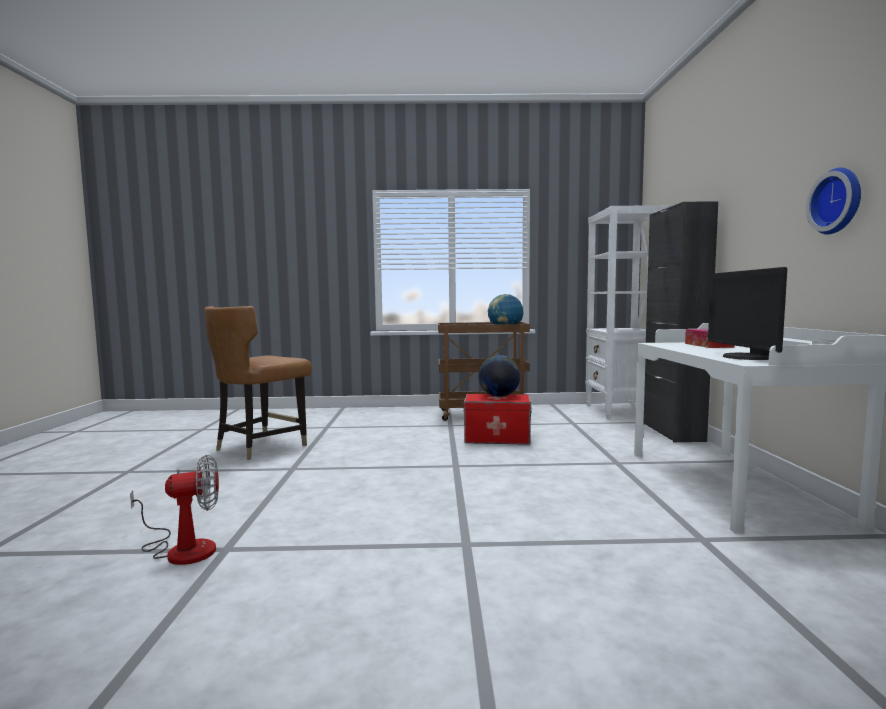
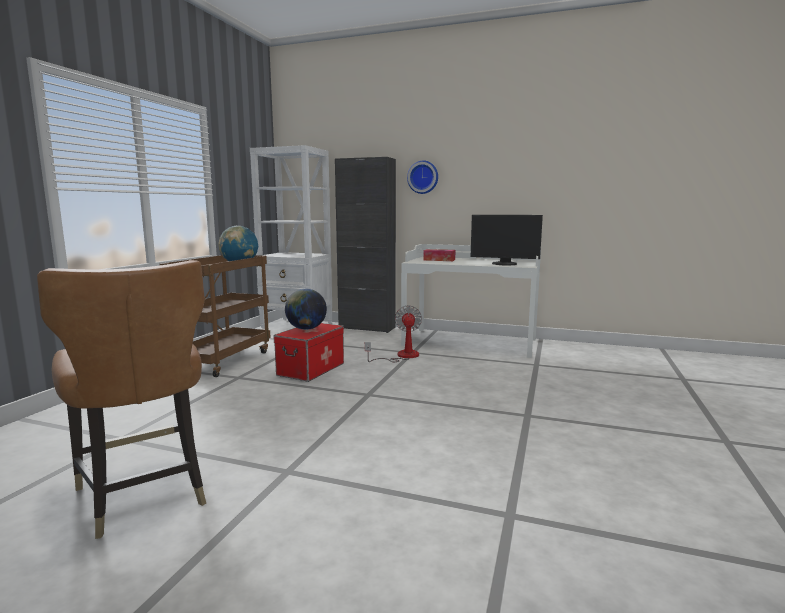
camera: 70 degrees left, 5 degrees up
(182, 549) = (502, 544): fan -> fan (401, 356)
(838, 201) = (502, 177): wall clock -> wall clock (423, 177)

